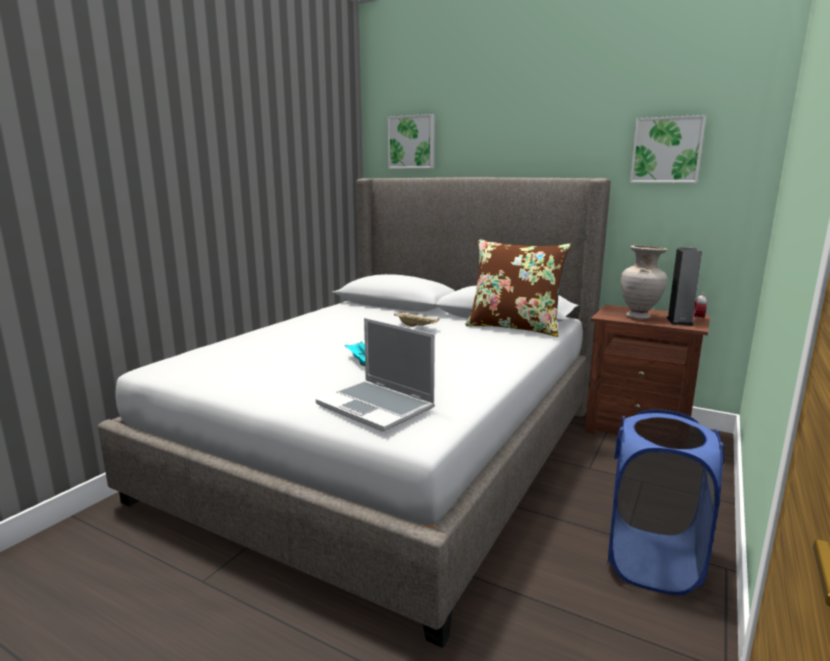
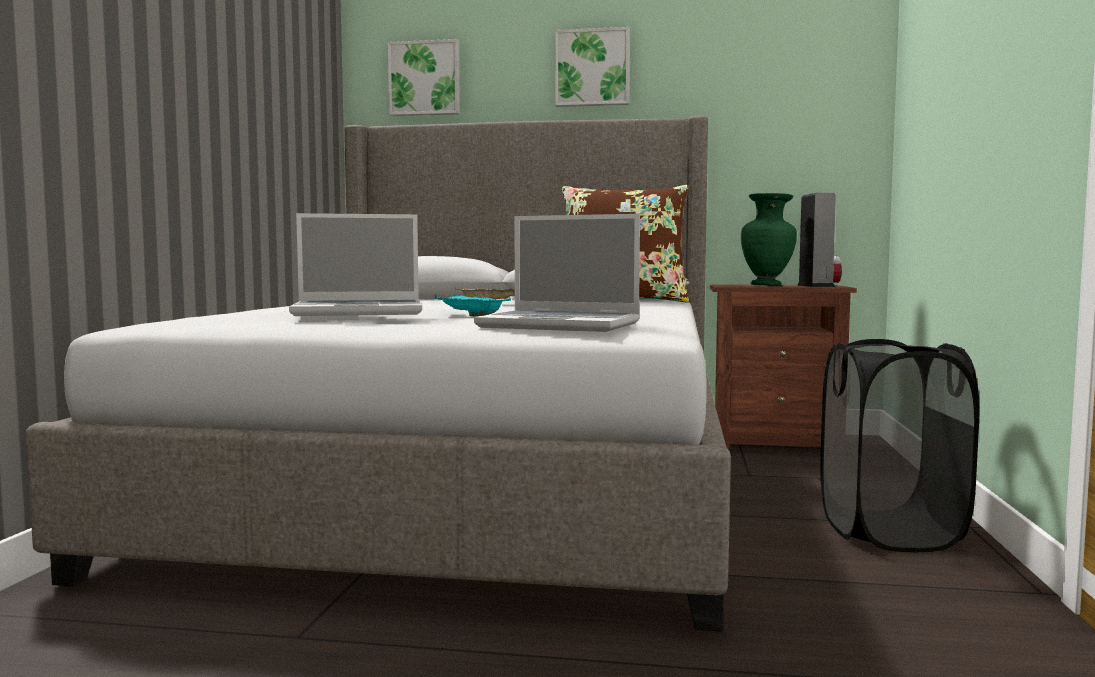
camera: 20 degrees left, 10 degrees down
(283, 363) = (360, 312): none -> laptop
(639, 317) = (767, 286): beige vase -> green vase
(651, 560) = (889, 532): blue laundry basket -> black laundry basket
(667, 150) = (768, 87): picture -> picture (592, 68)

